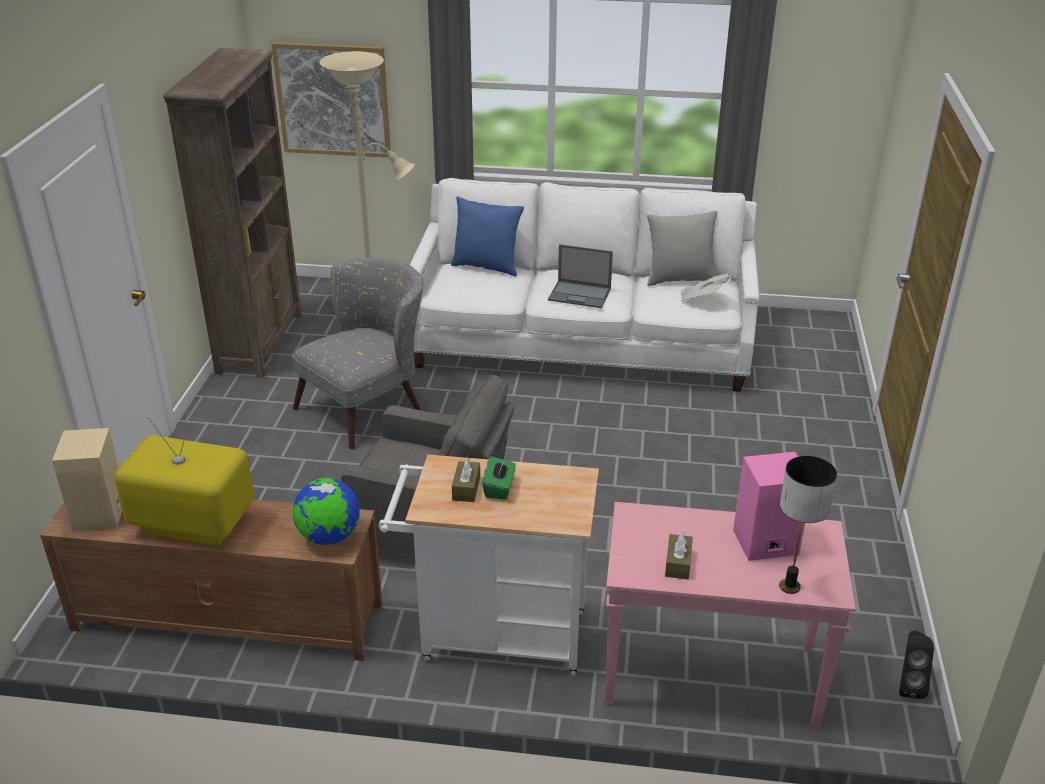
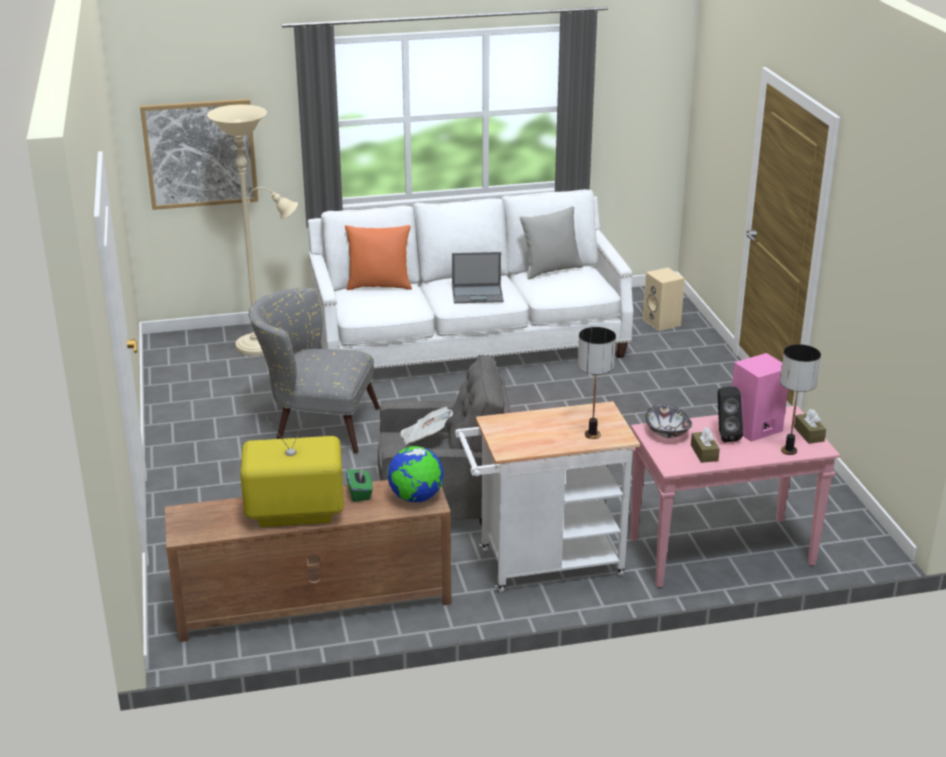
camera: 20 degrees left, 5 degrees down
(100, 514) = (207, 522): beige speaker -> beige speaker (662, 322)
(260, 342) = (172, 393): brown bookcase -> none
(369, 406) = (316, 425): grey armchair -> grey armchair turned 105 degrees counterclockwise
(466, 488) = (525, 432): brown tissue box -> brown tissue box (809, 434)
(487, 266) = (379, 286): blue pillow -> orange pillow
(499, 488) = (550, 427): green tissue box -> green tissue box (360, 493)
(541, 510) = (592, 435): none -> table lamp
(651, 523) = (668, 433): none -> bowl
(702, 299) = (581, 282): newspaper -> newspaper (425, 437)
(908, 685) = (859, 527): black speaker -> black speaker (724, 436)

